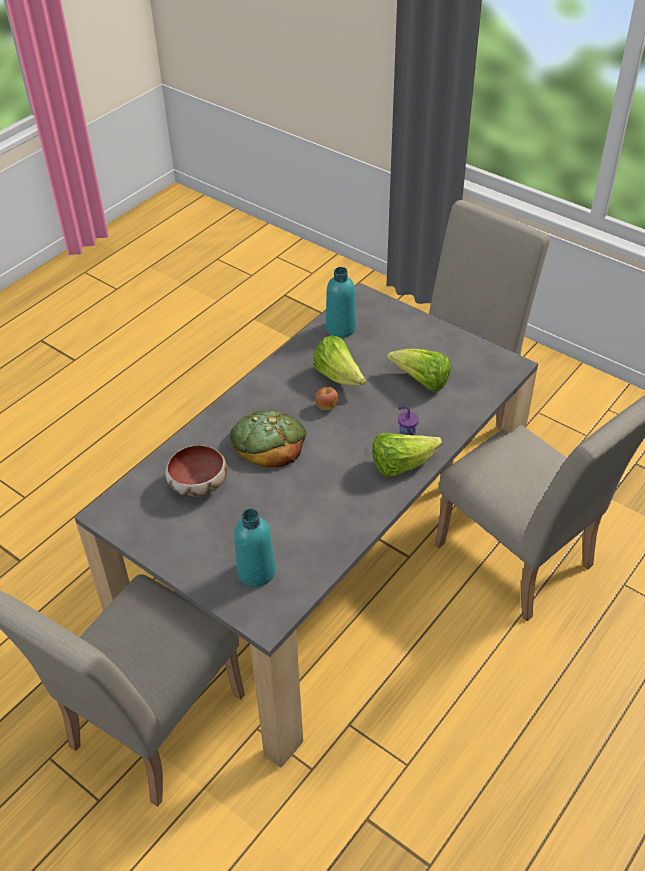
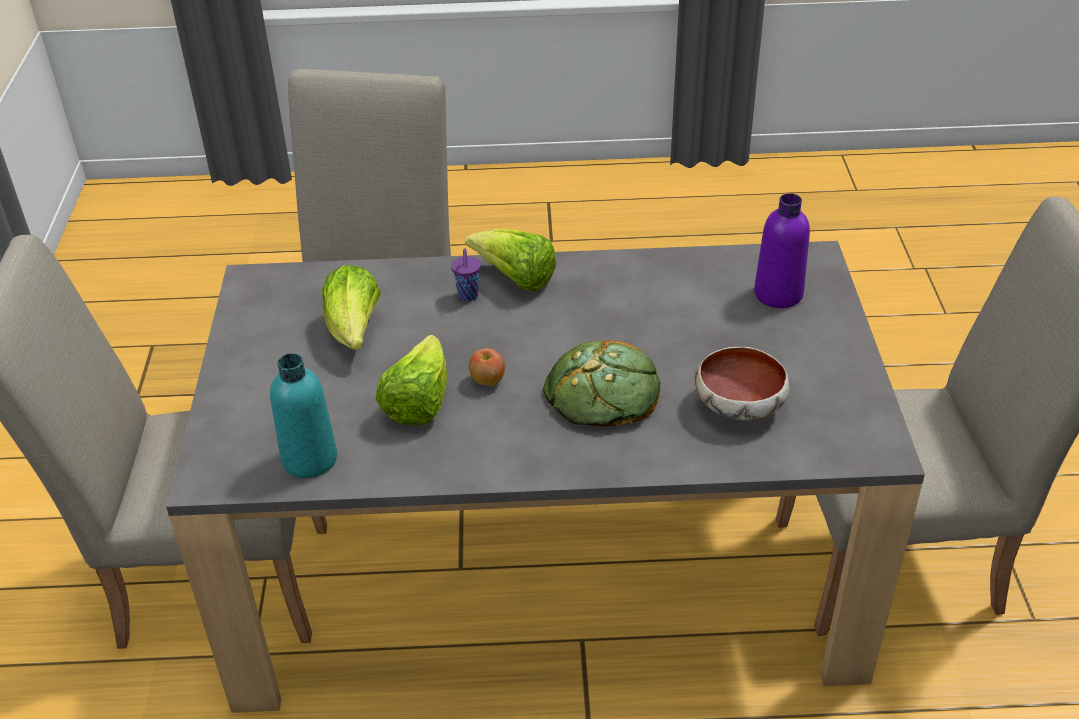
camera: 130 degrees left, 5 degrees down
(256, 572) = (778, 294): turquoise bottle -> purple bottle

